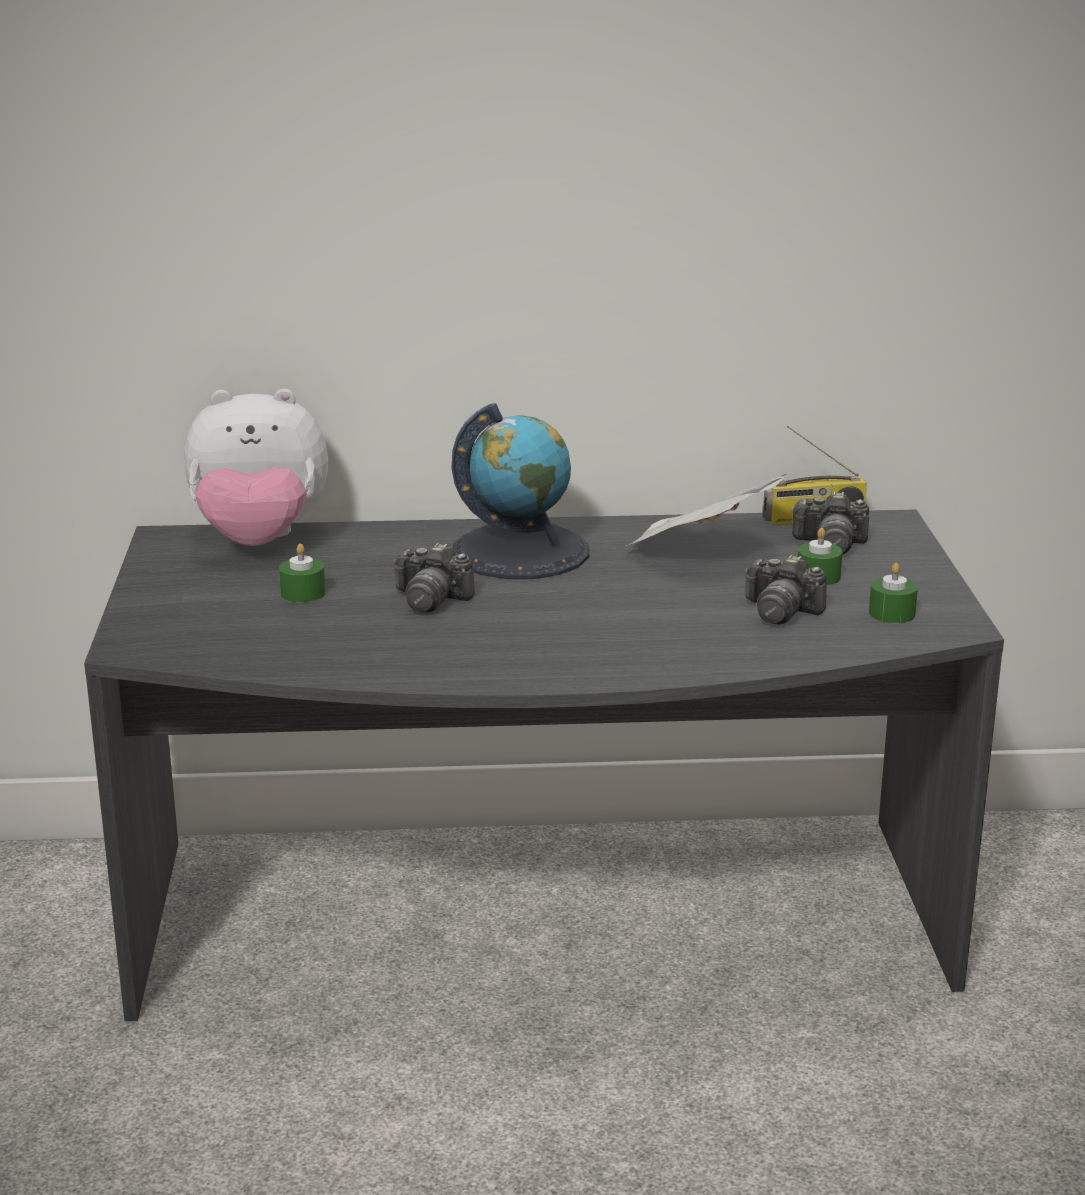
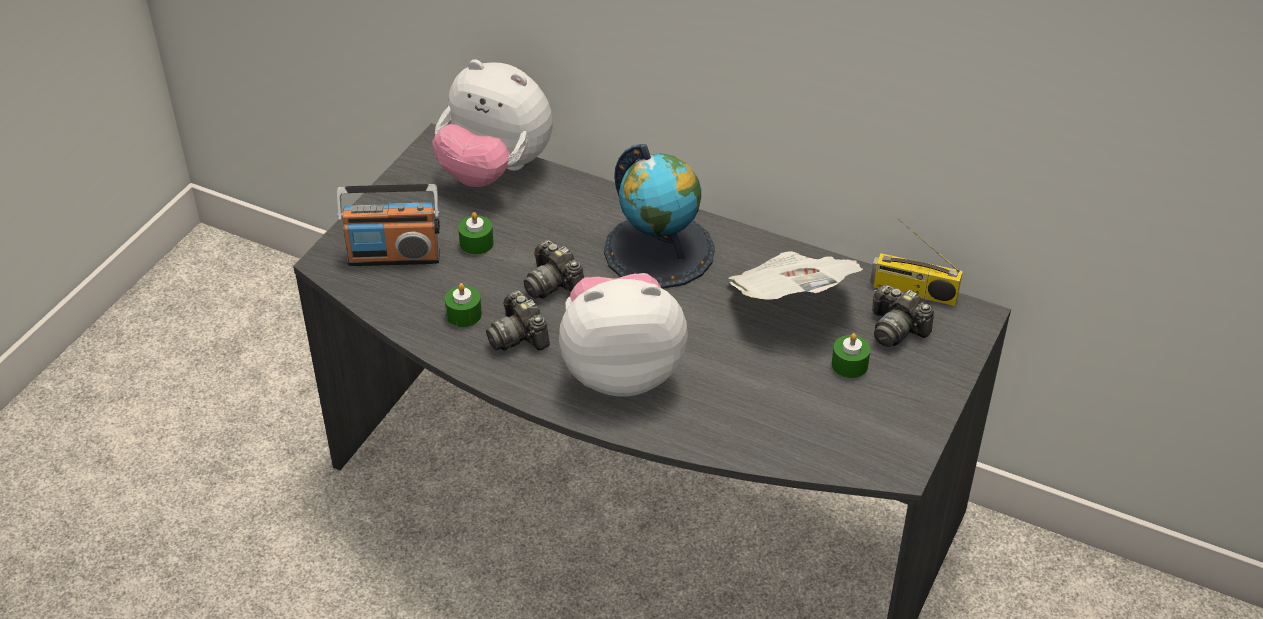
camera: 30 degrees right, 20 degrees up
(211, 625) = (394, 256): none -> radio
(589, 638) = (621, 370): none -> plush toy
(781, 612) = (783, 395): camera -> camera (518, 336)
(892, 613) = (863, 430): green candle -> green candle (464, 314)

